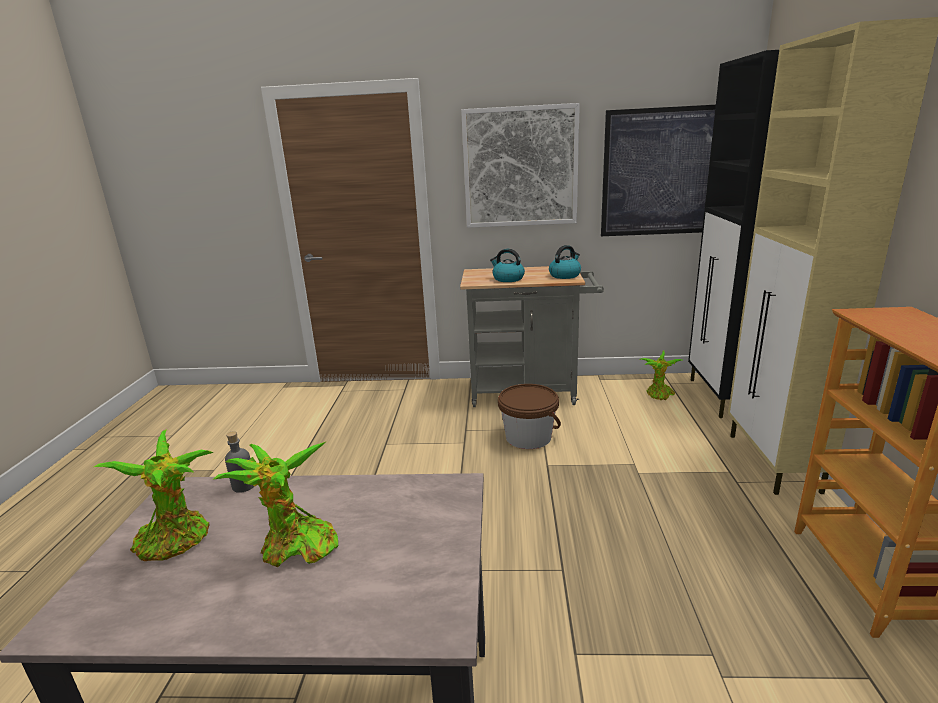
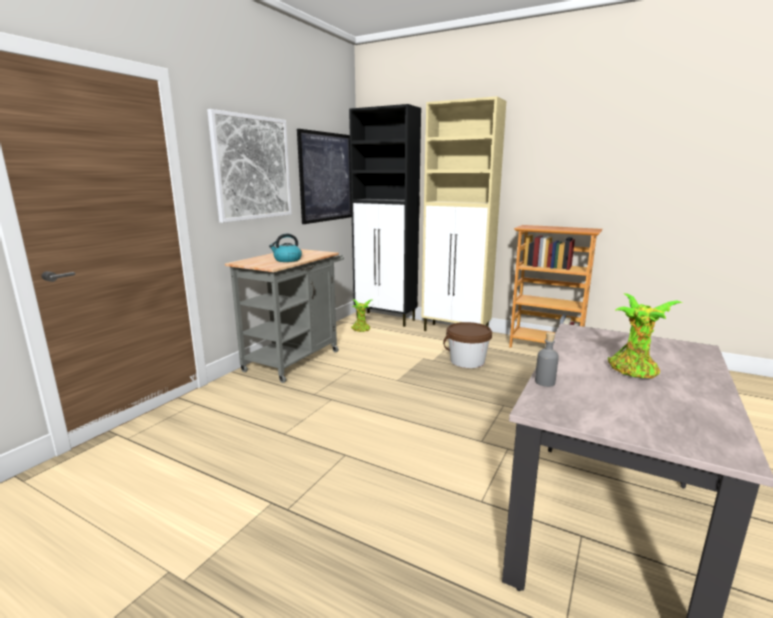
camera: 65 degrees left, 5 degrees down
(177, 541) = (621, 408): potted plant -> none
(528, 437) = (356, 376): brown bucket -> brown bucket (467, 361)
(565, 275) = (313, 252): kettle -> none

